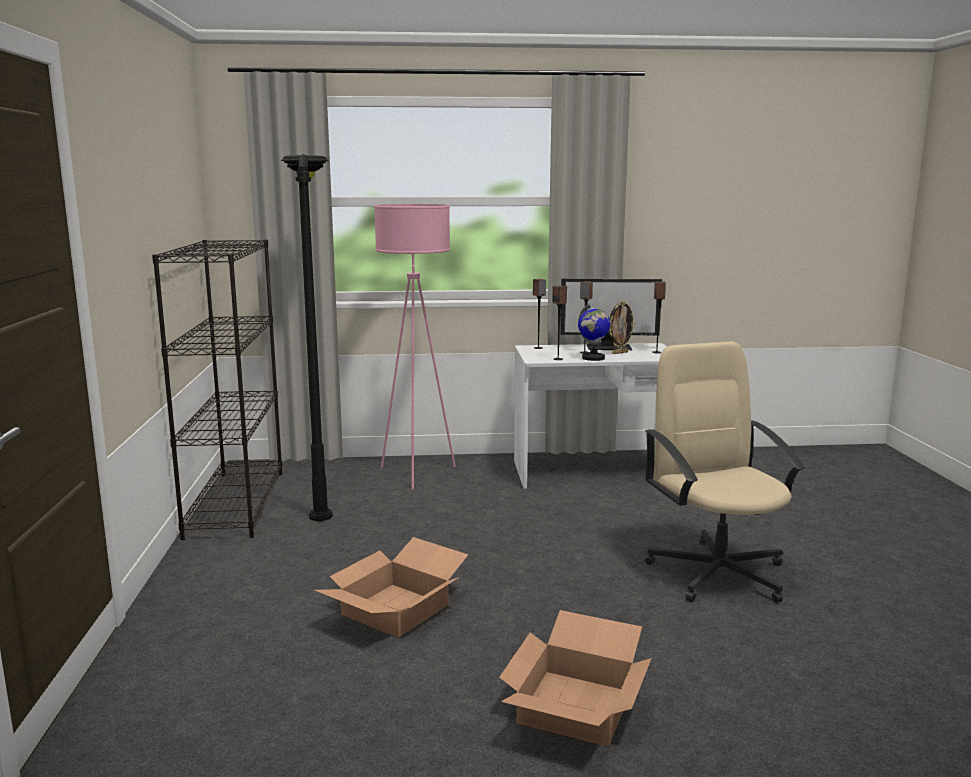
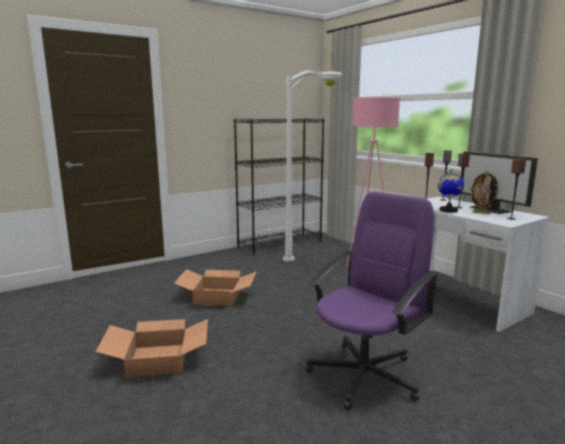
camera: 60 degrees right, 0 degrees up
(321, 490) = (315, 252): black floor lamp -> white floor lamp
(717, 572) = (365, 375): beige office chair -> purple office chair

